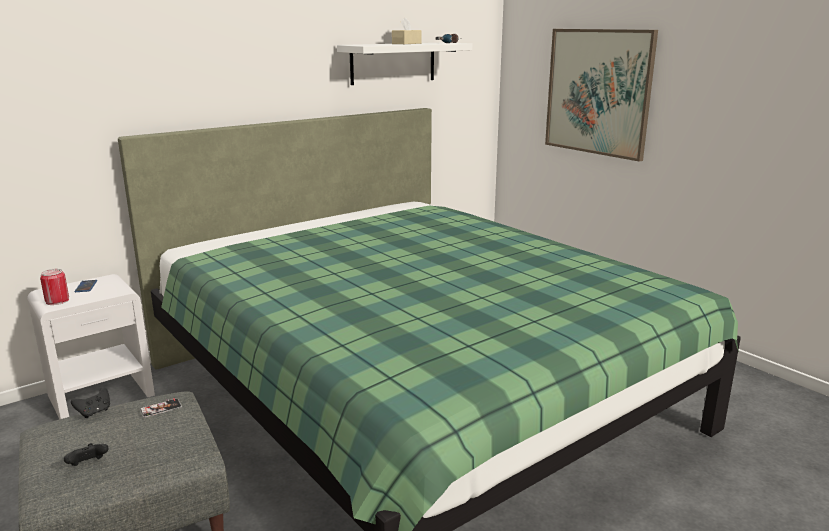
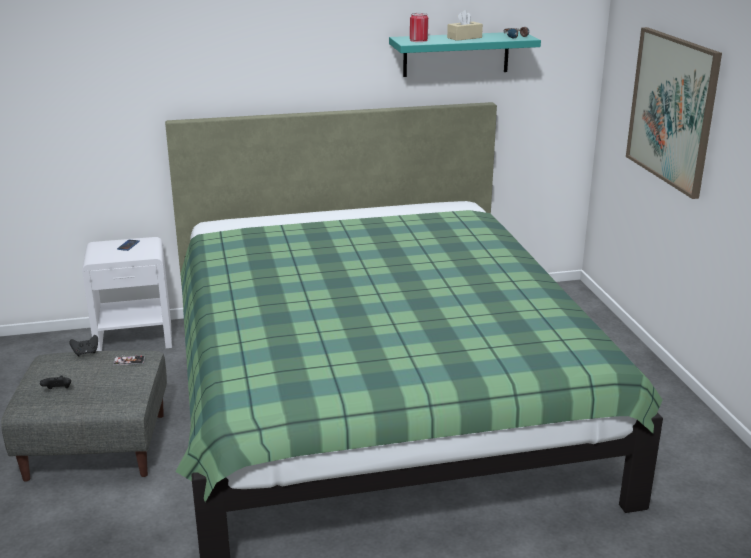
camera: 25 degrees right, 5 degrees up
(57, 301) = (100, 255): can -> can (418, 40)
(393, 63) = (456, 54): white shelf -> turquoise shelf

